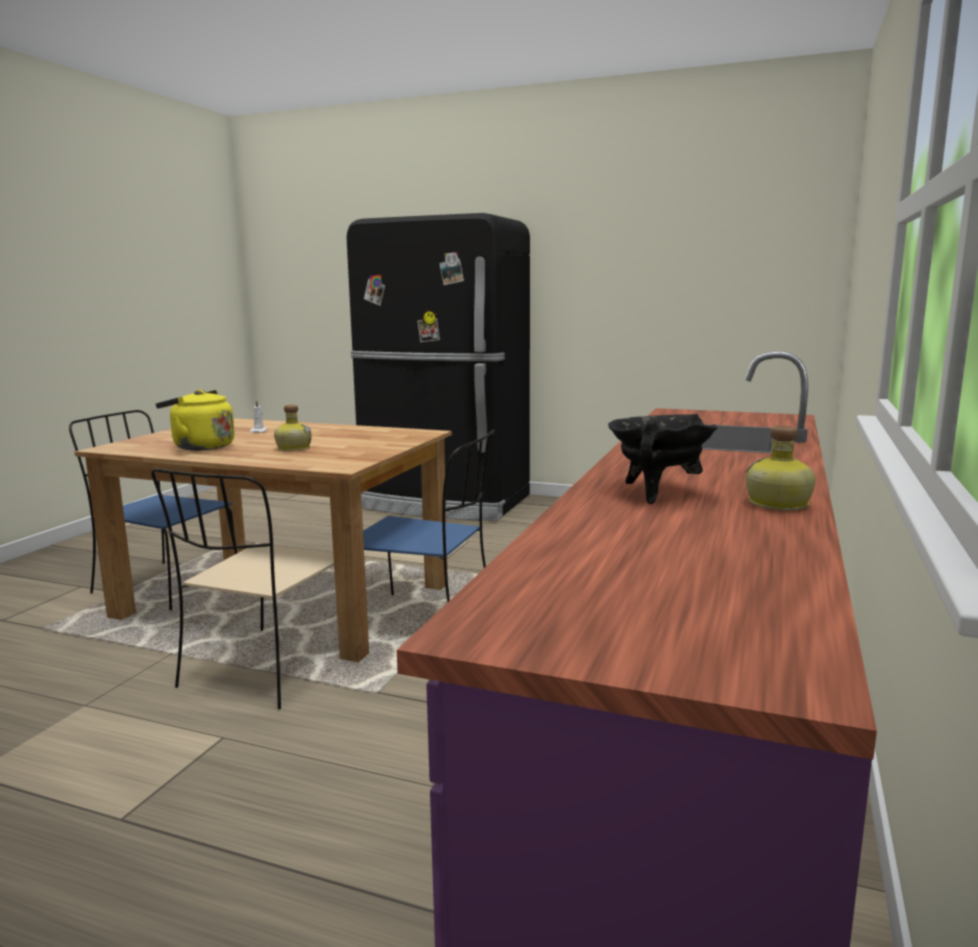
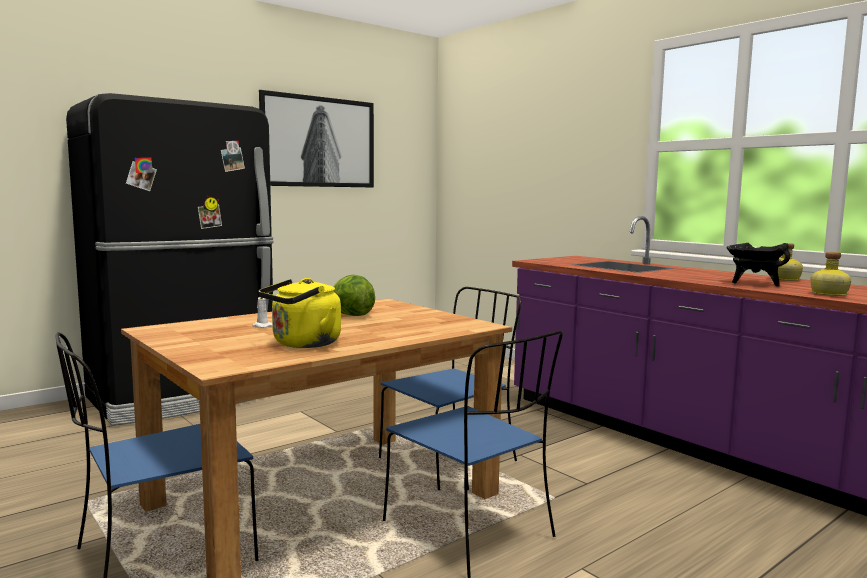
camera: 60 degrees left, 5 degrees down
(267, 669) = (471, 531): beige chair -> blue chair
(293, 448) = (377, 327): bottle -> bottle (828, 294)
(338, 437) = (351, 315): none -> lettuce
(643, 239) = (318, 142): none -> picture

